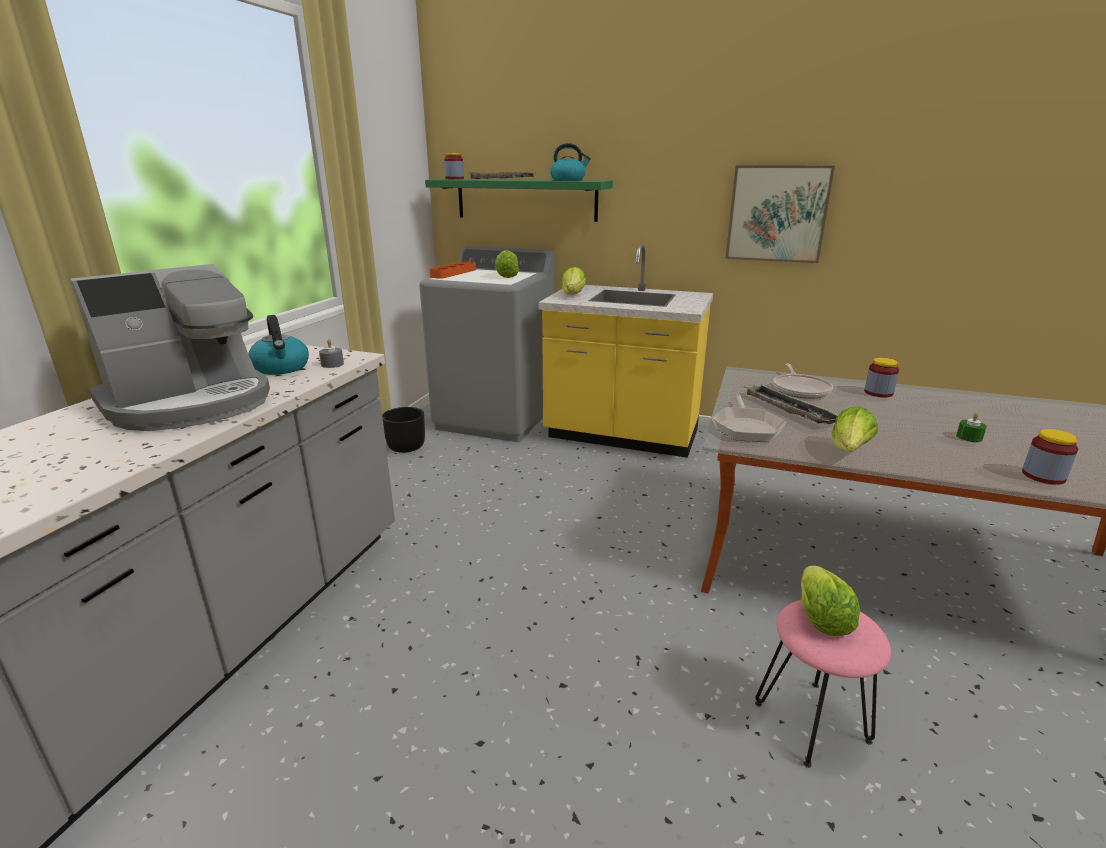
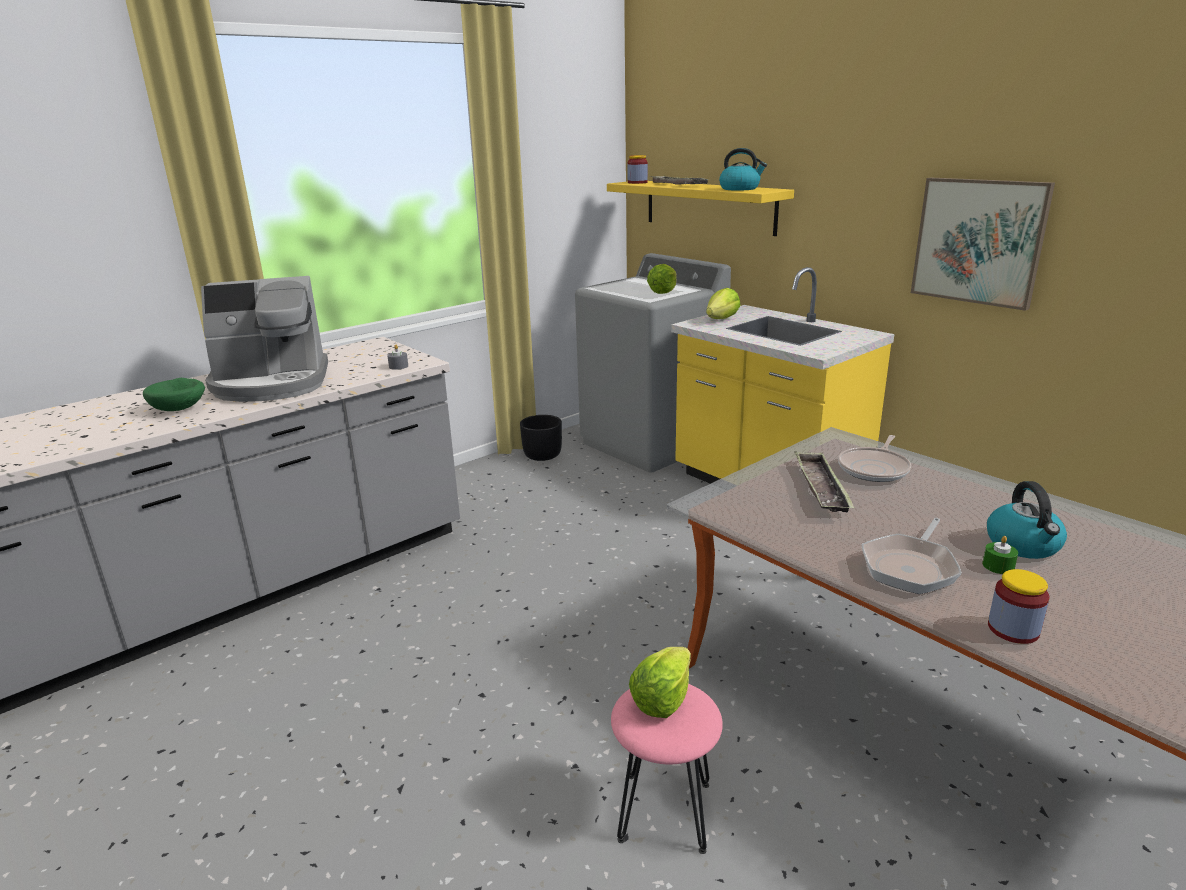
camera: 30 degrees right, 0 degrees up
(90, 453) = (180, 409): none -> green bowl
(281, 368) = (361, 364): kettle -> kettle (1023, 545)
(453, 273) = (618, 283): orange tray -> none
(526, 199) = (709, 206): green shelf -> yellow shelf
(746, 427) = (740, 495): frying pan -> frying pan (910, 567)
(849, 450) = (813, 544): lettuce -> none
(878, 393) = (973, 491): jar -> none

